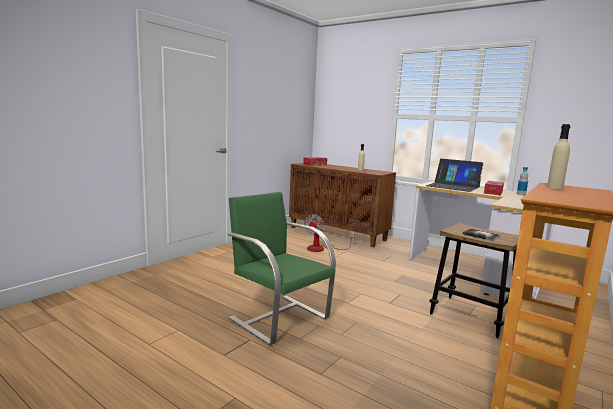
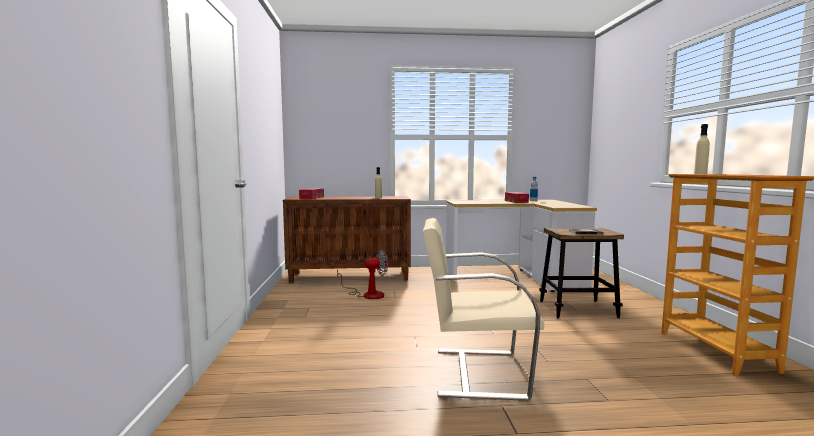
camera: 40 degrees left, 5 degrees down
(278, 317) = (476, 372): green chair -> beige chair
(321, 248) = (367, 294): fan -> fan turned 90 degrees counterclockwise
(453, 186) = (479, 201): laptop -> none

